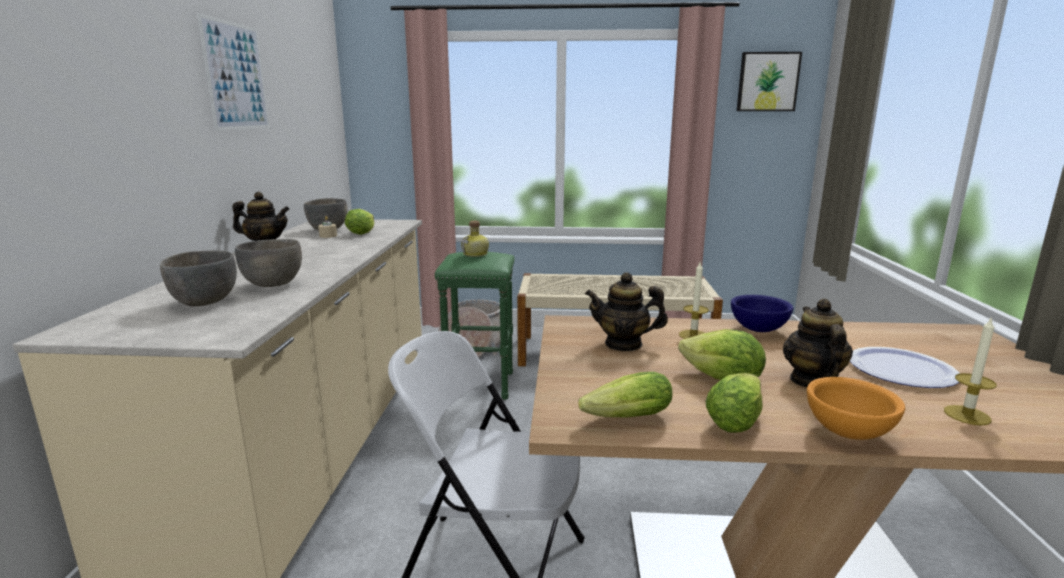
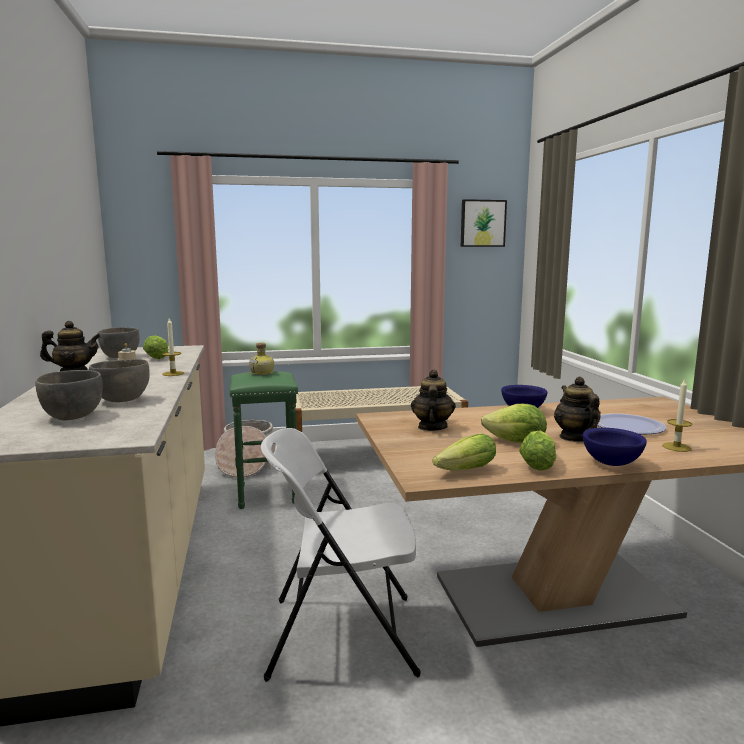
camera: 15 degrees left, 5 degrees down
(236, 76) = (39, 214): picture -> none
(623, 344) = (432, 427): teapot -> teapot turned 105 degrees clockwise
(693, 335) = (479, 417): candle -> candle (173, 373)
(847, 431) = (611, 463): orange bowl -> blue bowl

